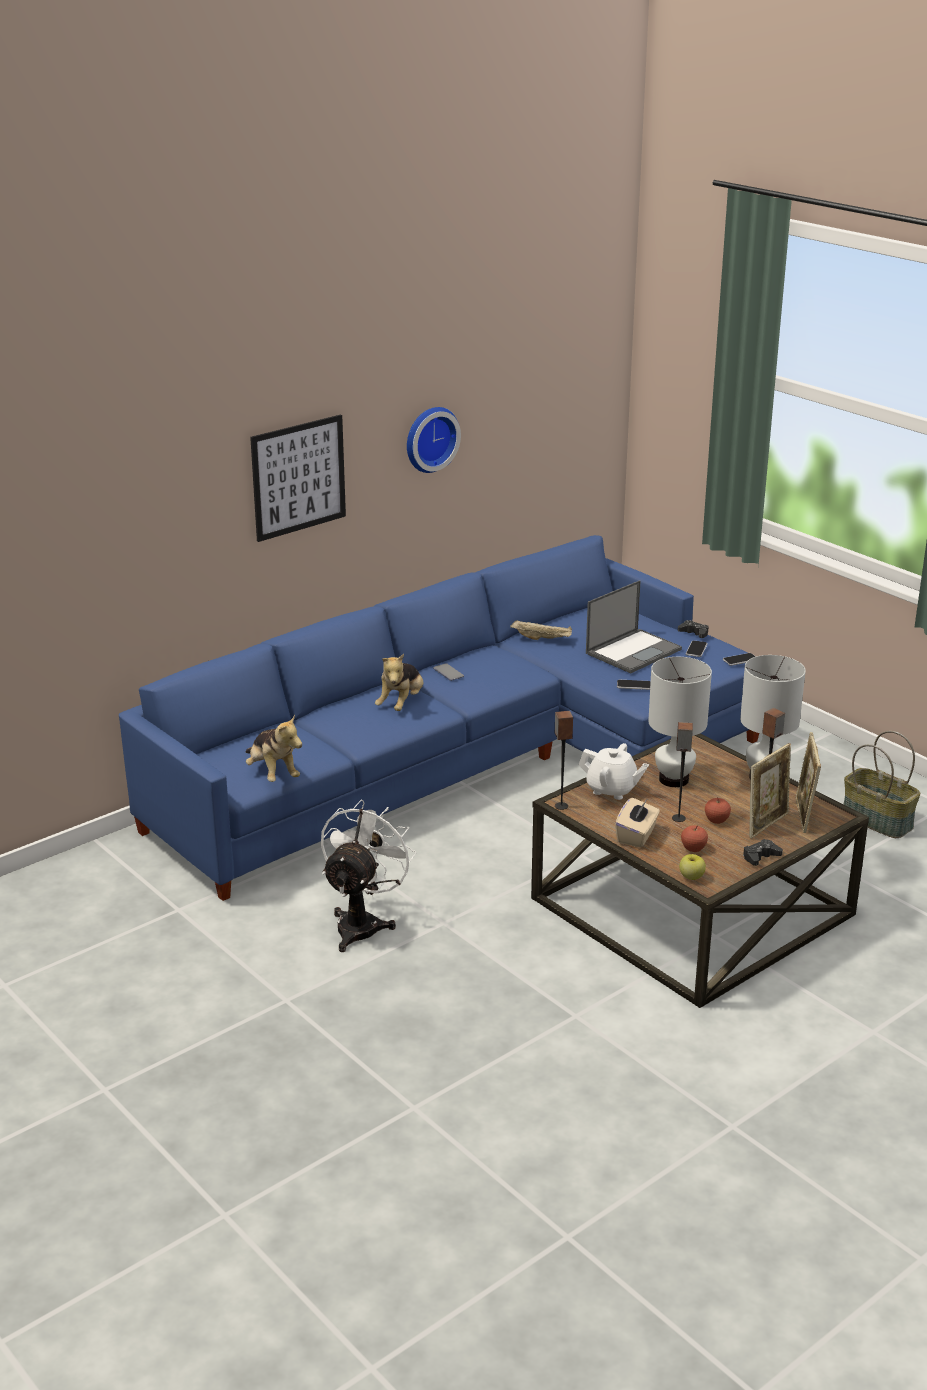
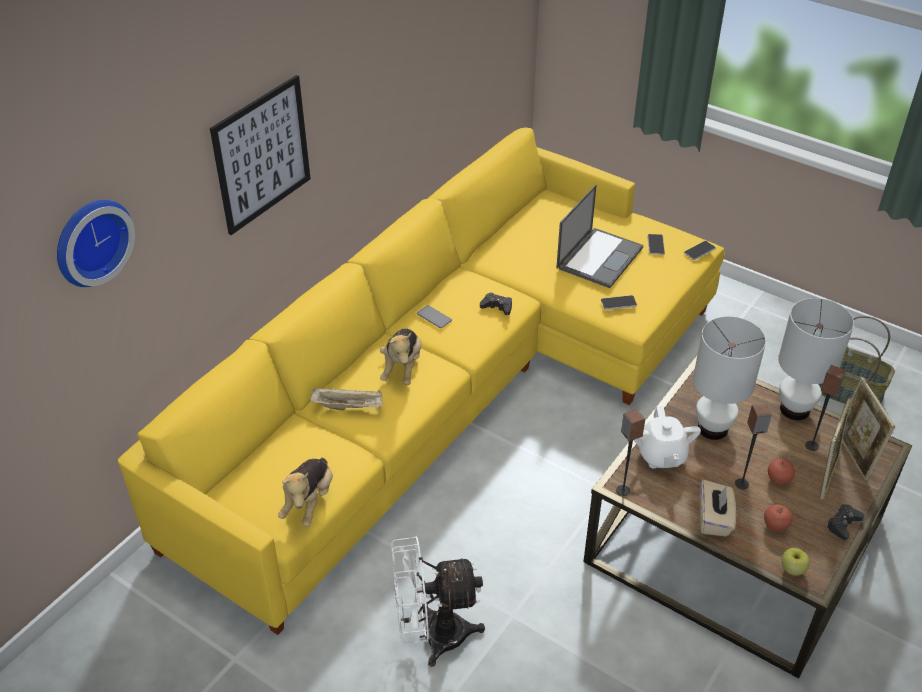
camera: 15 degrees left, 15 degrees up
(272, 773) = (309, 502): plush toy -> plush toy turned 60 degrees clockwise
(362, 923) = (433, 636): white fan -> white fan turned 105 degrees counterclockwise
(429, 438) = (379, 73): wall clock -> wall clock (90, 240)
(470, 761) = (455, 386): blue sofa -> yellow sofa
(542, 639) = (506, 254): beige tray -> beige tray (349, 406)
(612, 789) = (661, 456): white teapot -> white teapot turned 75 degrees clockwise
(694, 633) = (642, 222): black game controller -> black game controller (497, 307)

